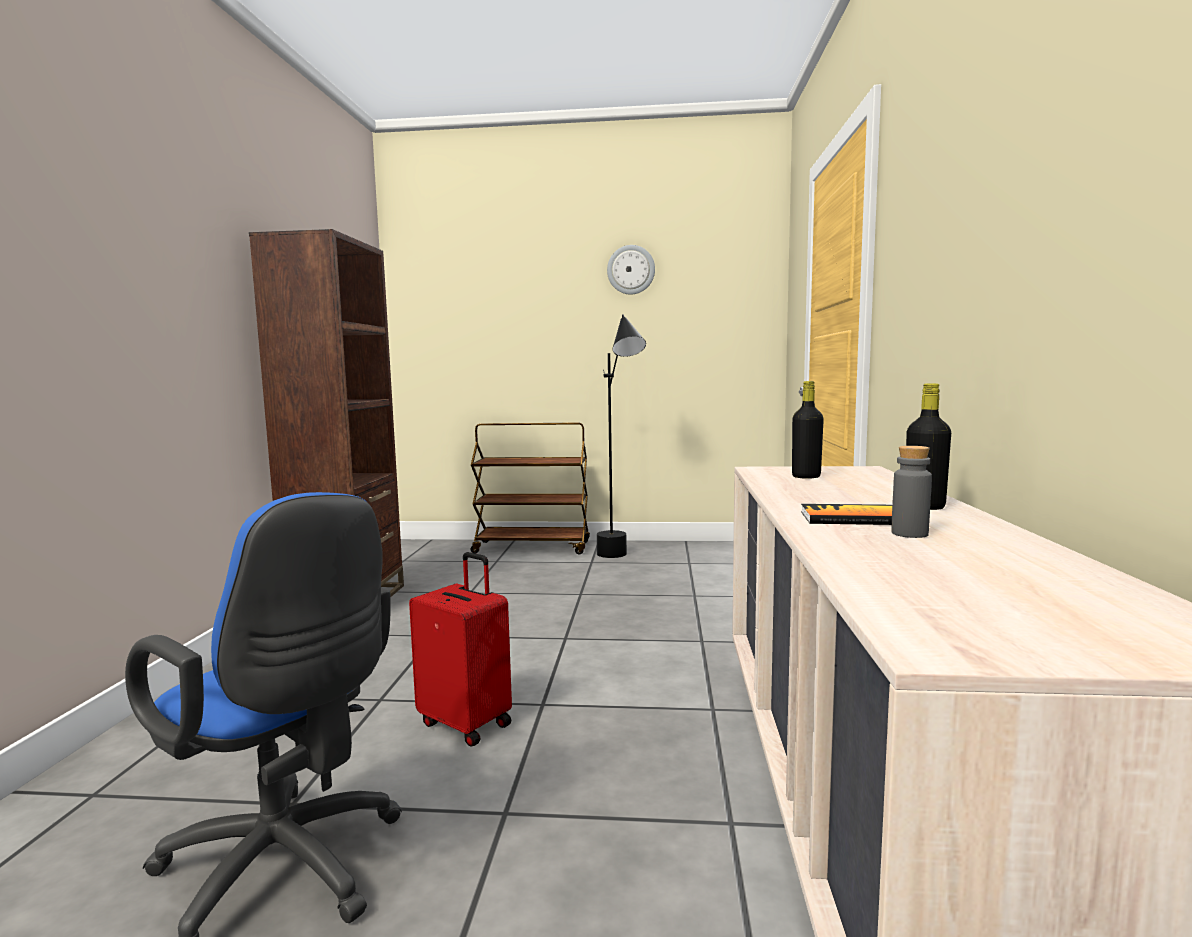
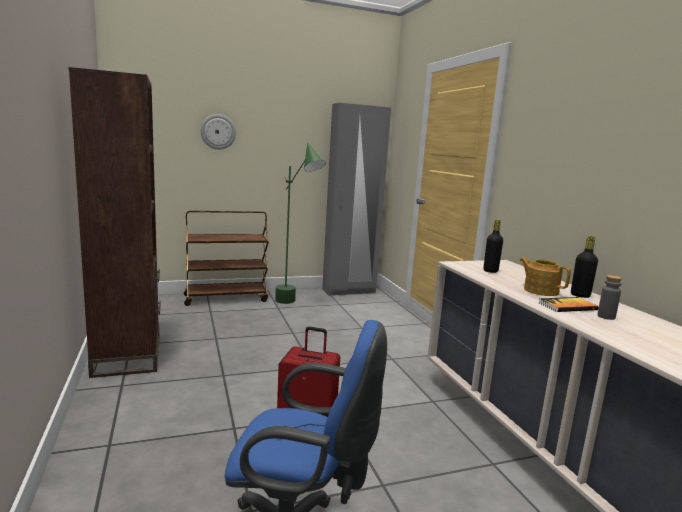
camera: 25 degrees left, 5 degrees up
(620, 560) = (295, 305): black floor lamp -> green floor lamp
(631, 270) = (297, 106): wall clock -> wall clock (218, 132)
(722, 547) = (349, 291): none -> grey wardrobe
(847, 499) = (540, 290): none -> teapot

